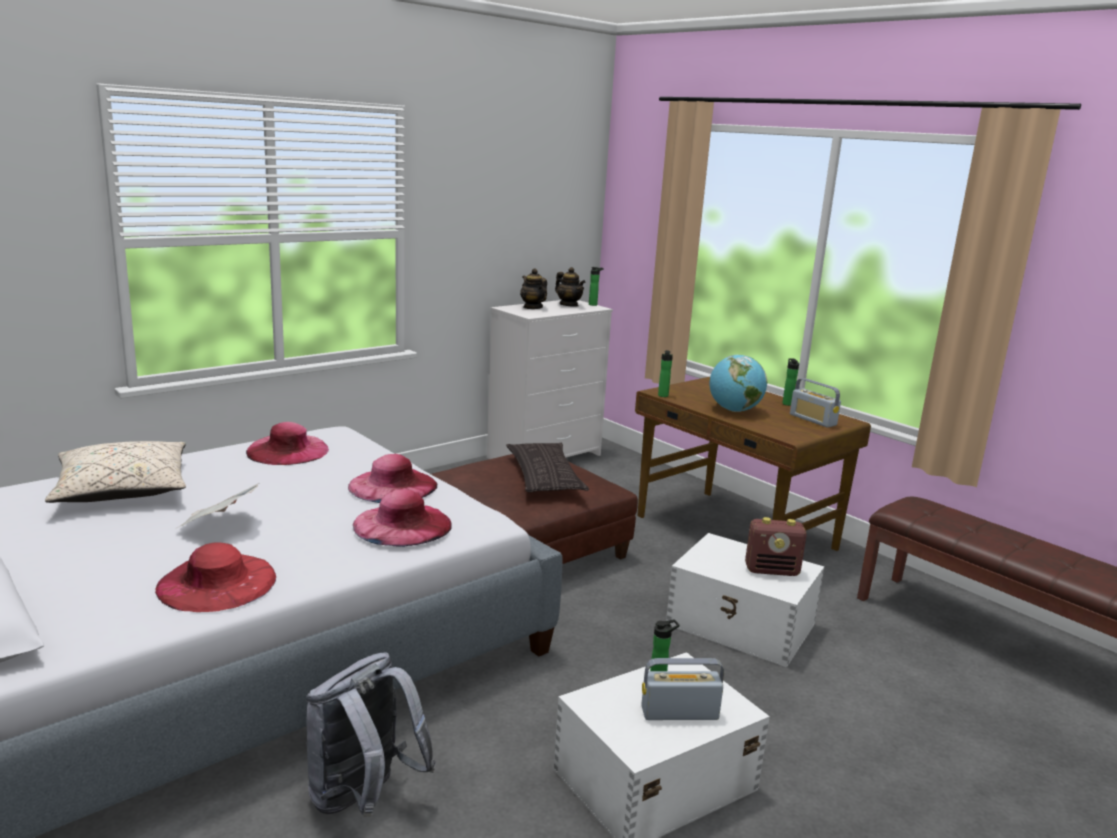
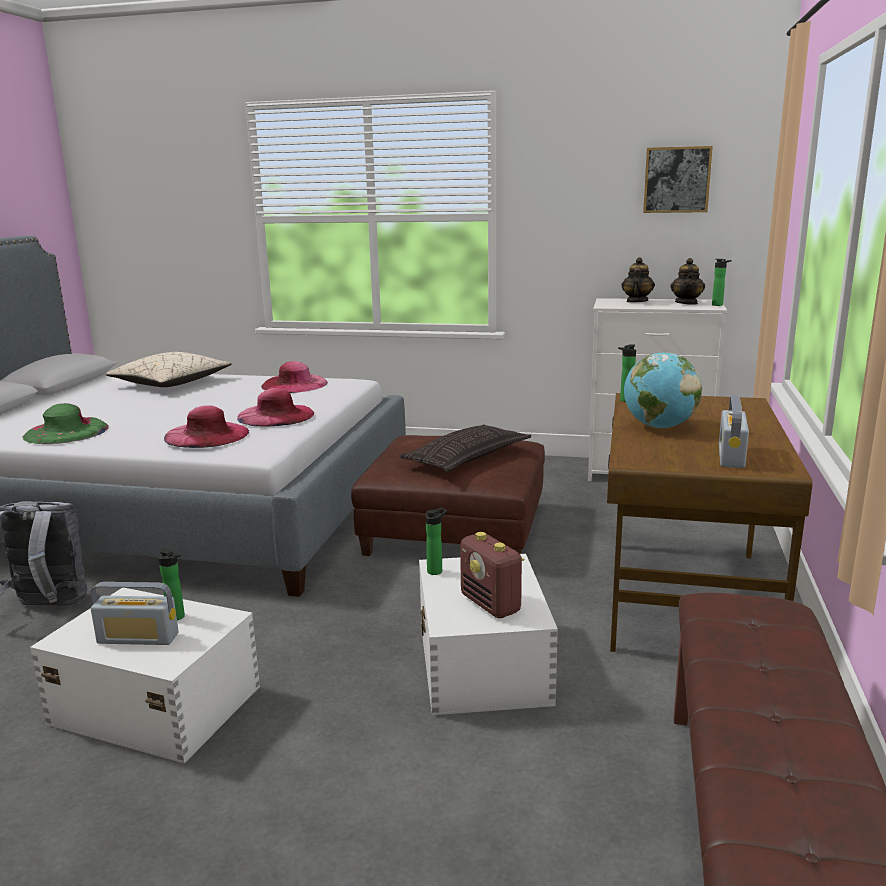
camera: 55 degrees right, 0 degrees up
(217, 582) = (66, 431): red hat -> green hat
(219, 525) = (147, 409): newspaper -> none
(543, 199) = (677, 180): none -> picture
(679, 713) = (138, 638): radio -> radio turned 135 degrees clockwise
(787, 403) = (760, 437): bottle -> bottle (436, 571)

